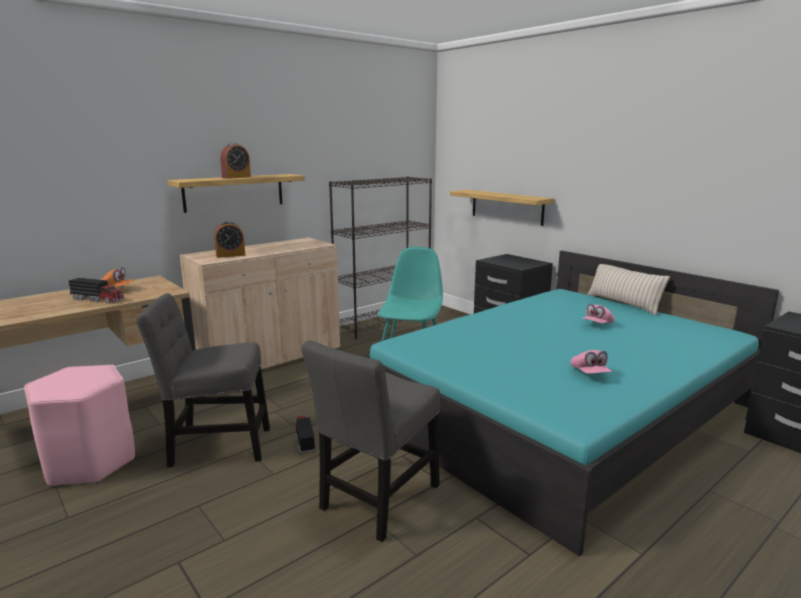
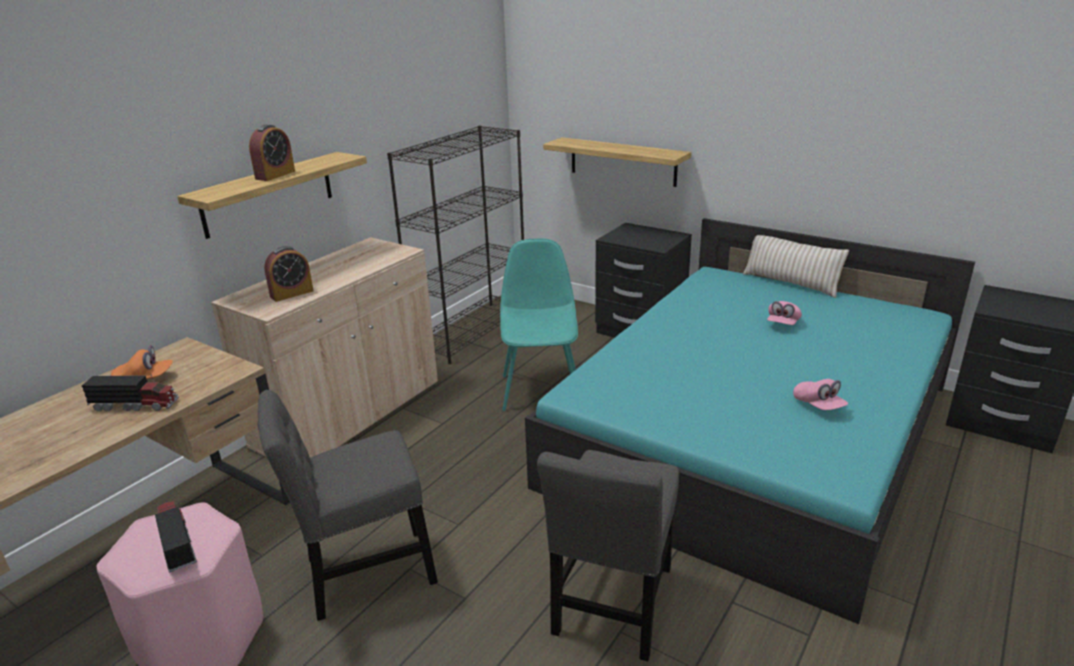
camera: 15 degrees left, 10 degrees up
(304, 440) = (474, 538): toy truck -> toy truck (177, 543)

